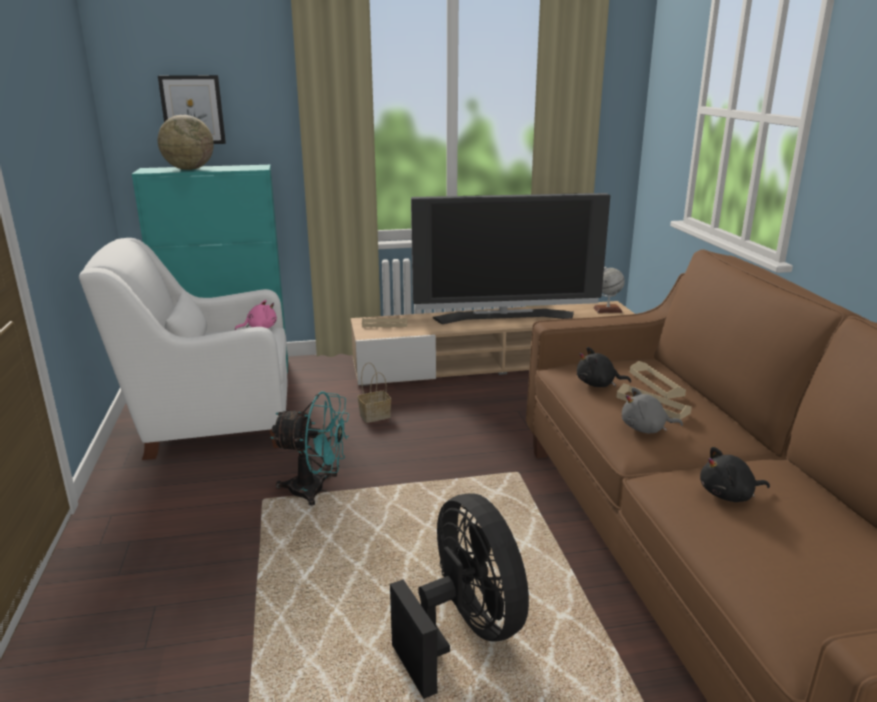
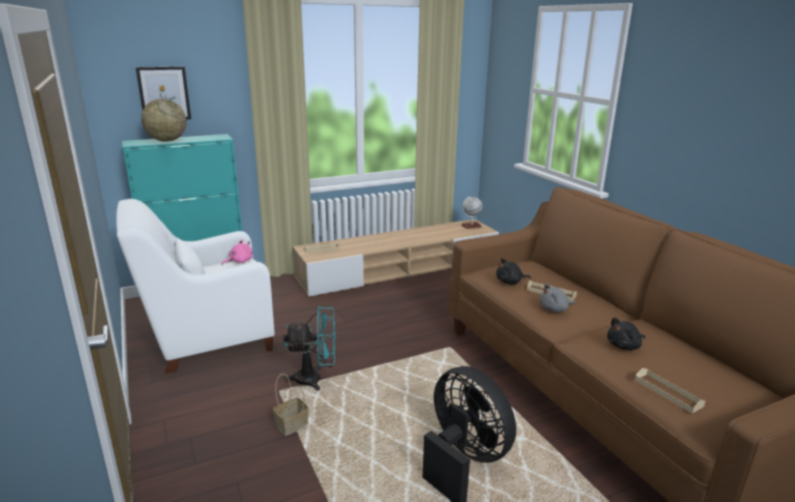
camera: 15 degrees left, 0 degrees up
(375, 415) = (331, 318): basket -> basket (292, 424)
(505, 317) = (405, 237): television -> none
(656, 383) = (545, 278): beige tray -> beige tray (668, 392)

